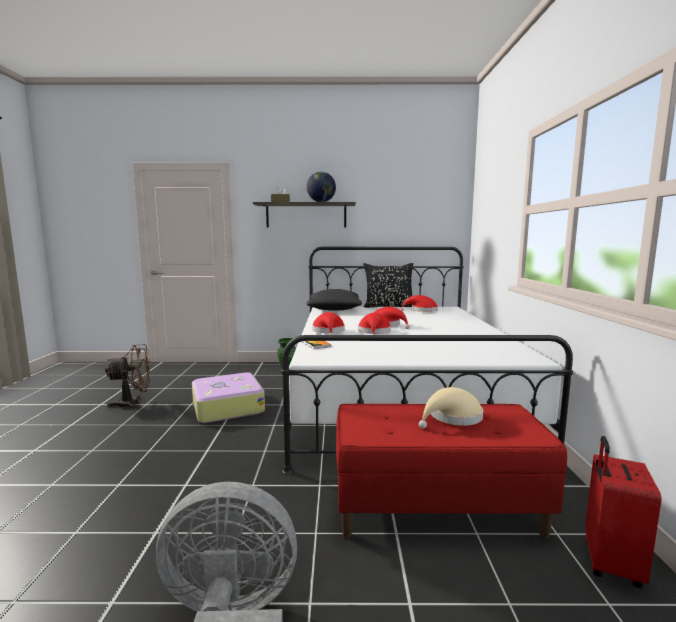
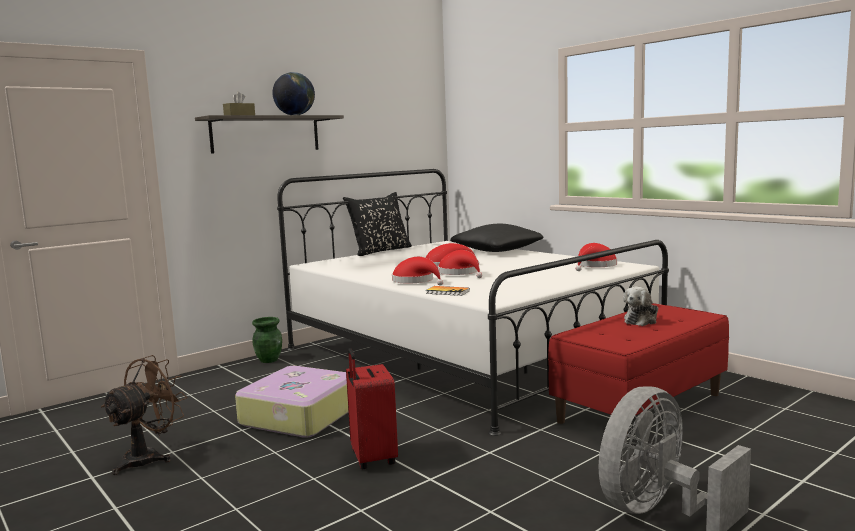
camera: 40 degrees left, 0 degrees up
(334, 309) = (332, 263): black pillow -> black pillow (496, 250)
(422, 310) = (429, 249): red hat -> red hat (595, 266)
(452, 417) = (641, 320): beige hat -> plush toy
(609, 563) = (759, 393): red suitcase -> red suitcase (372, 458)

